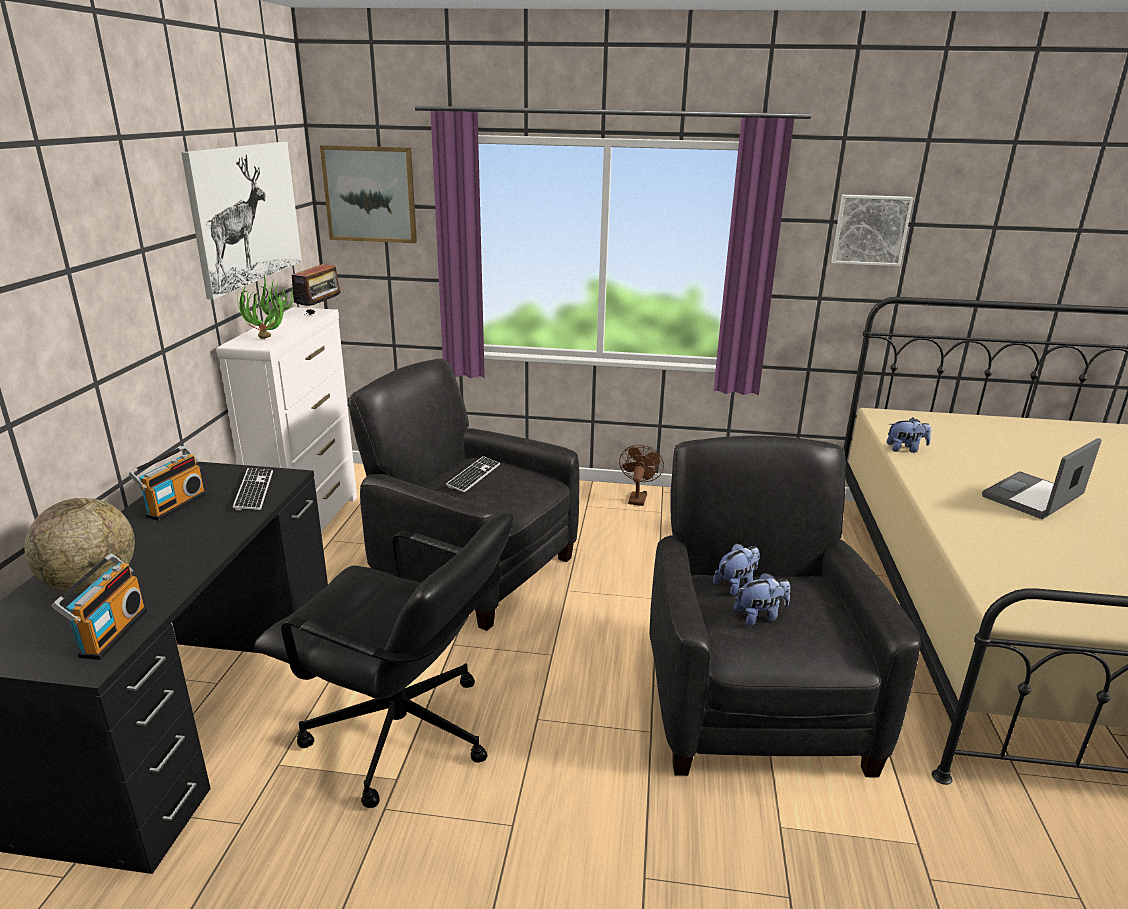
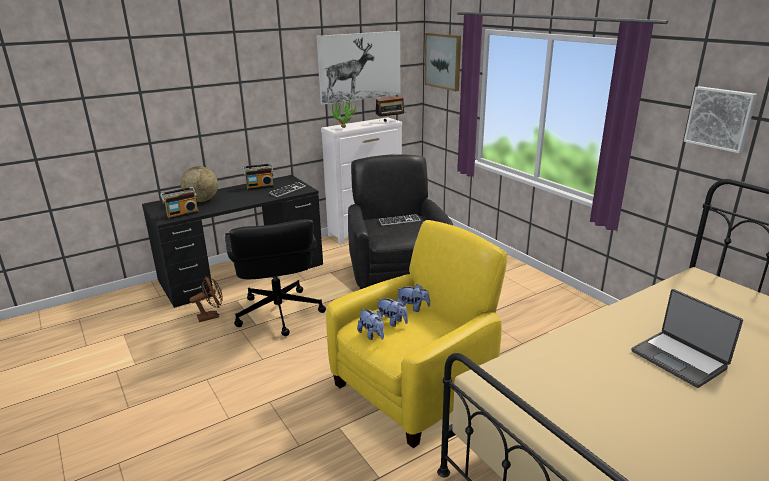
camera: 50 degrees right, 0 degrees up
(638, 497) = (536, 281): brown fan -> brown fan (211, 316)
(754, 703) = (415, 387): black armchair -> yellow armchair
(905, 449) = (655, 297): plush toy -> plush toy (372, 335)
(1033, 498) = (679, 359): laptop -> laptop turned 135 degrees counterclockwise

